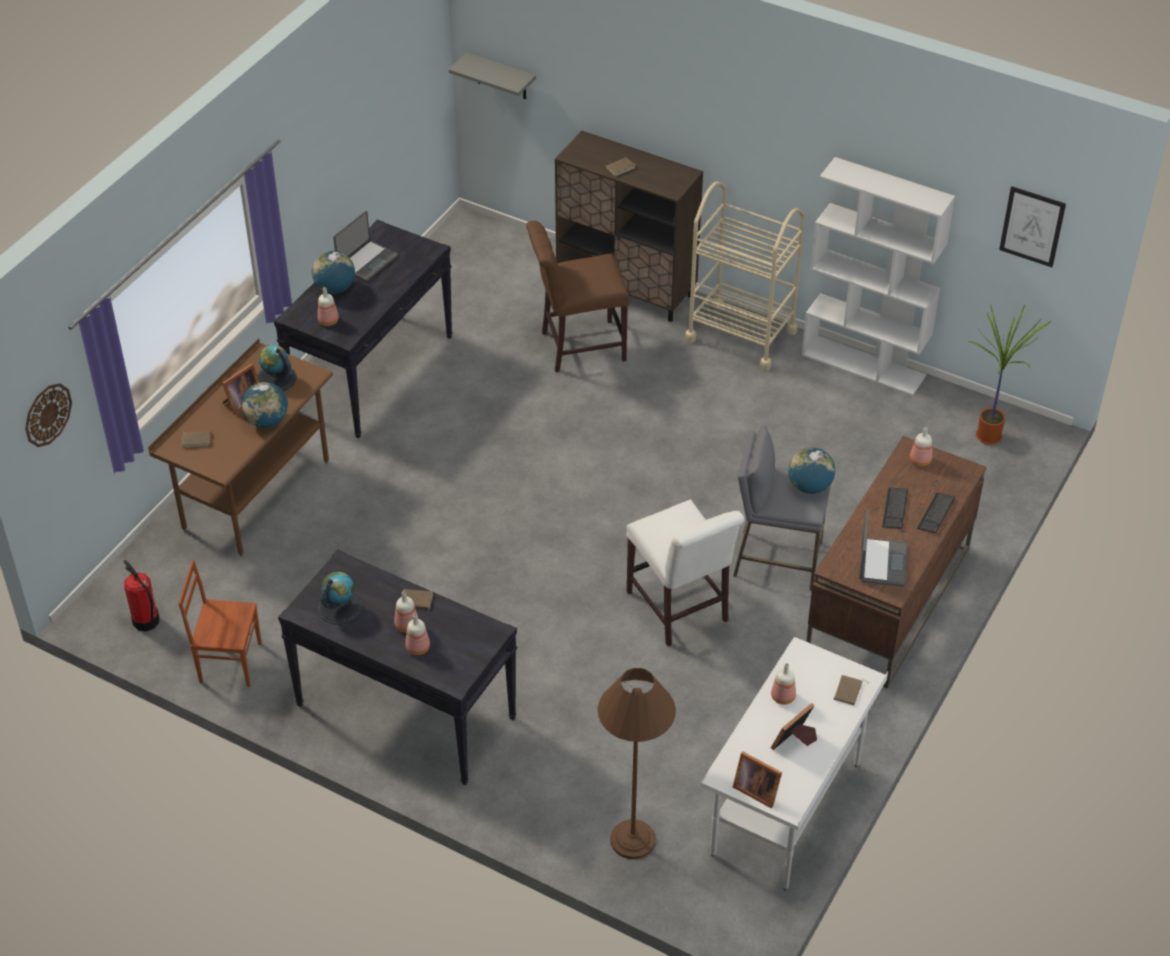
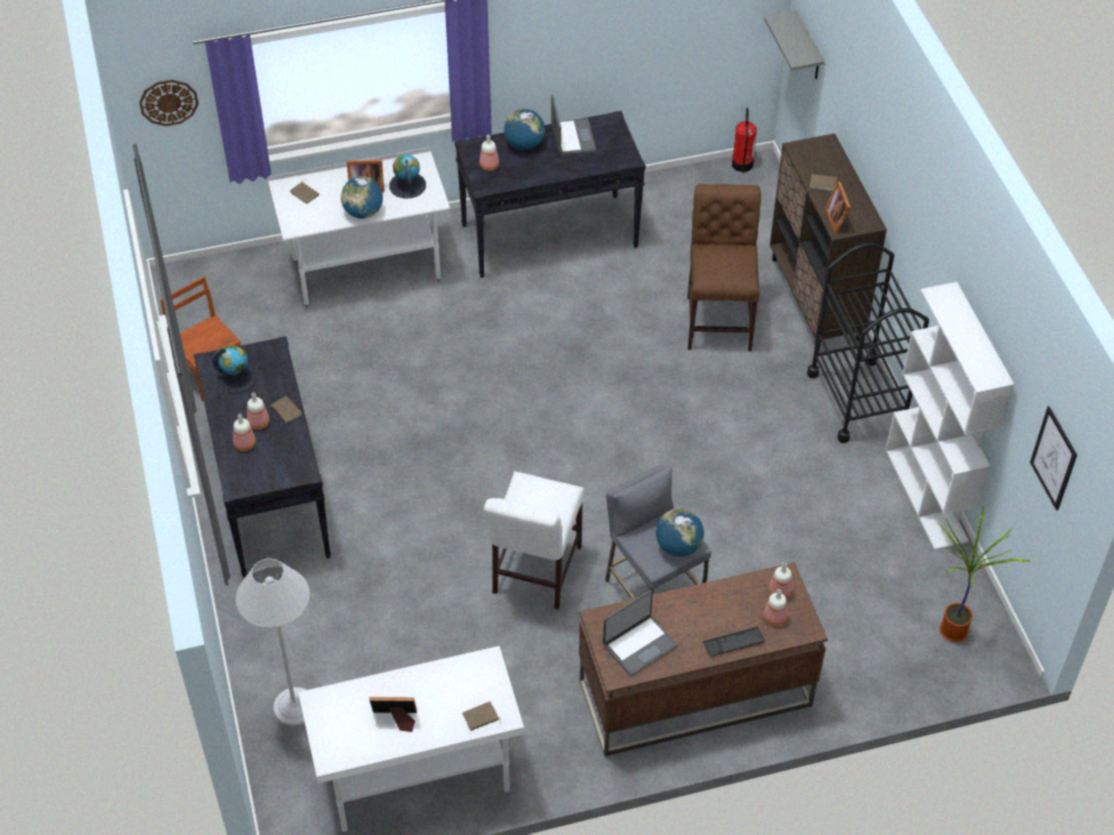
camera: 45 degrees right, 5 degrees up
(146, 621) = (199, 307): fire extinguisher -> fire extinguisher (742, 165)
(256, 495) = (366, 270): brown desk -> white desk
(366, 261) = (572, 138): laptop -> laptop turned 90 degrees counterclockwise
(577, 346) = (719, 319): brown chair -> brown chair turned 60 degrees clockwise
(633, 839) = (295, 707): brown floor lamp -> white floor lamp
(741, 335) = (857, 399): beige cart -> black cart
(756, 789) = (325, 729): picture frame -> picture frame (837, 219)
(782, 696) = (432, 680): bottle -> bottle (775, 617)
(895, 509) = (707, 613): keyboard -> none

